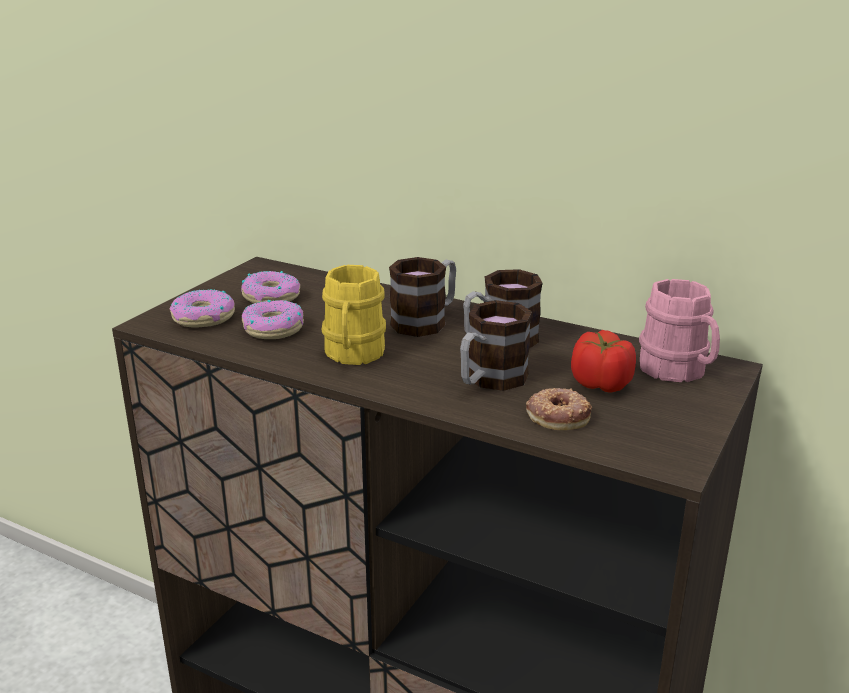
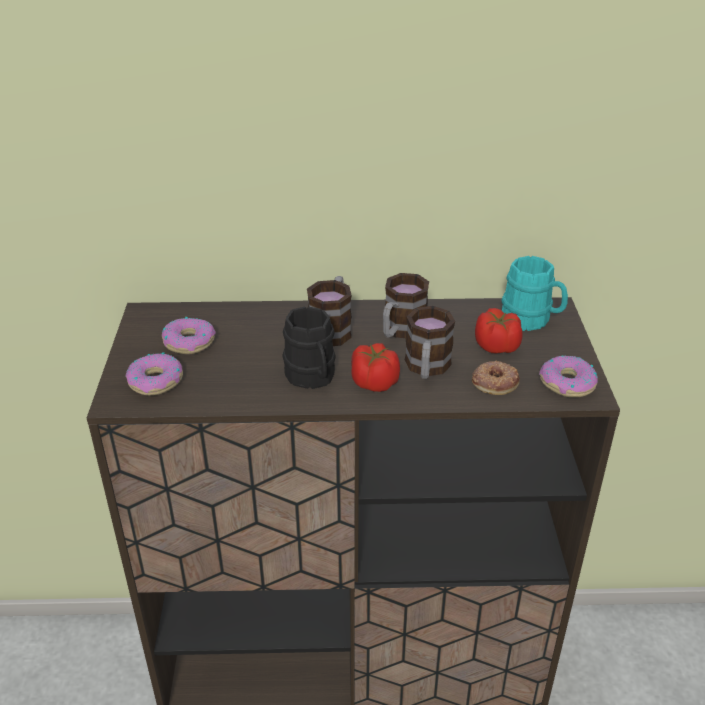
camera: 30 degrees left, 10 degrees up
(273, 329) = (225, 373): donut -> donut (567, 383)
(353, 355) = (312, 378): yellow mug -> black mug
(414, 376) = (374, 382): none -> tomato
(678, 371) = (531, 320): pink mug -> turquoise mug

